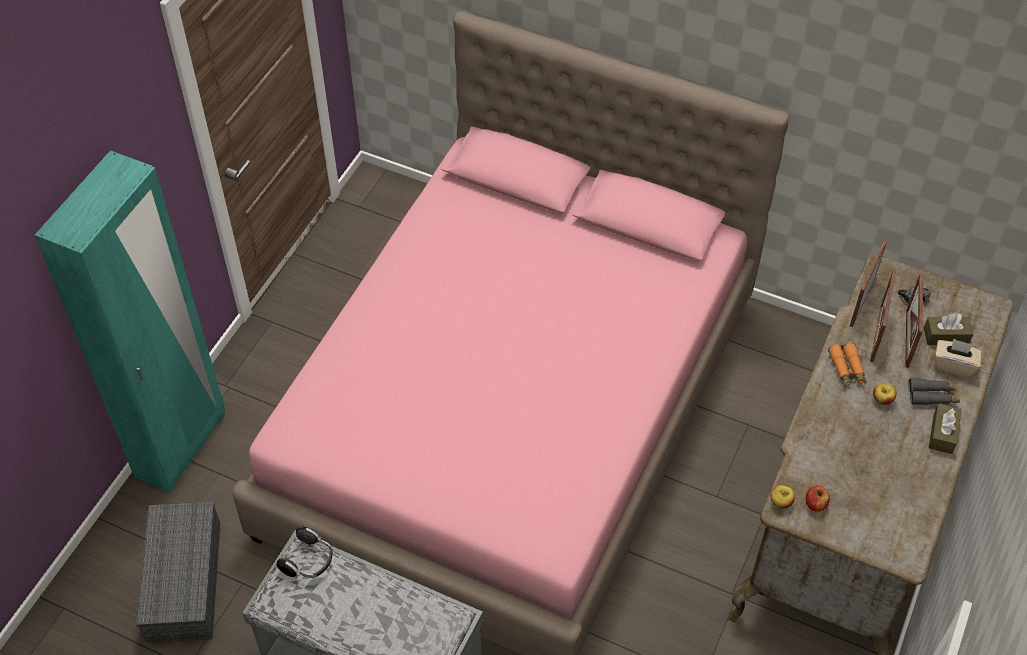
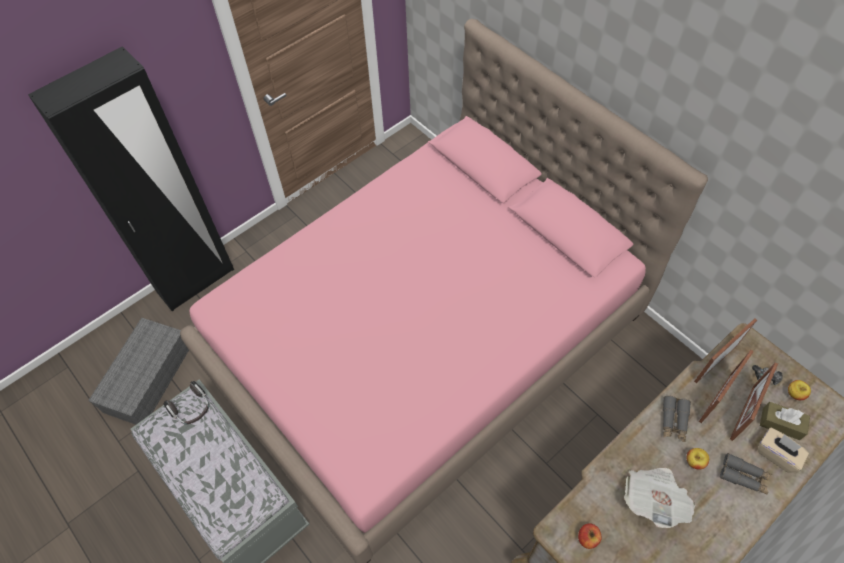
camera: 25 degrees right, 5 degrees up
(182, 446) = (196, 281): turquoise wardrobe -> black wardrobe
(780, 502) = (557, 523): apple -> apple (795, 394)
(847, 369) = (673, 421): orange binoculars -> grey binoculars
(860, 447) = (654, 500): none -> newspaper
(942, 433) = (738, 517): brown tissue box -> none

